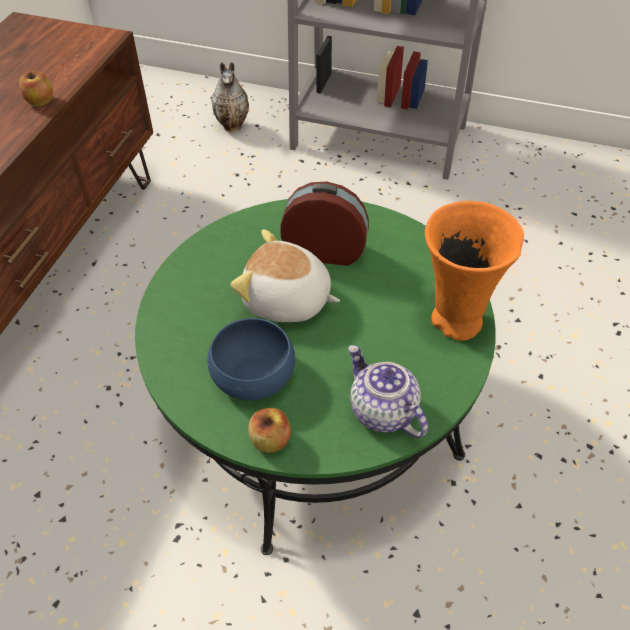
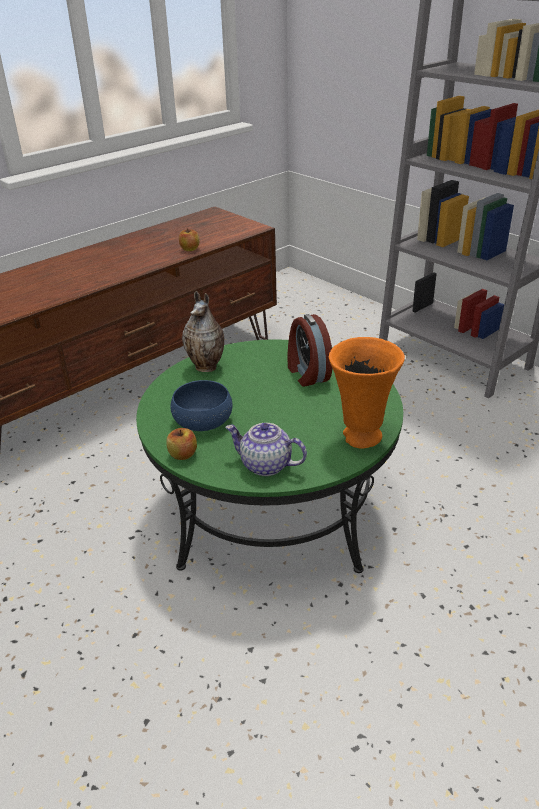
camera: 30 degrees right, 15 degrees down
(233, 126) = (348, 324): vase -> vase (207, 367)
(287, 301) = (257, 392): plush toy -> none
(325, 250) = (307, 373): alarm clock -> alarm clock turned 150 degrees counterclockwise
(382, 411) = (265, 465): teapot -> teapot turned 60 degrees counterclockwise

